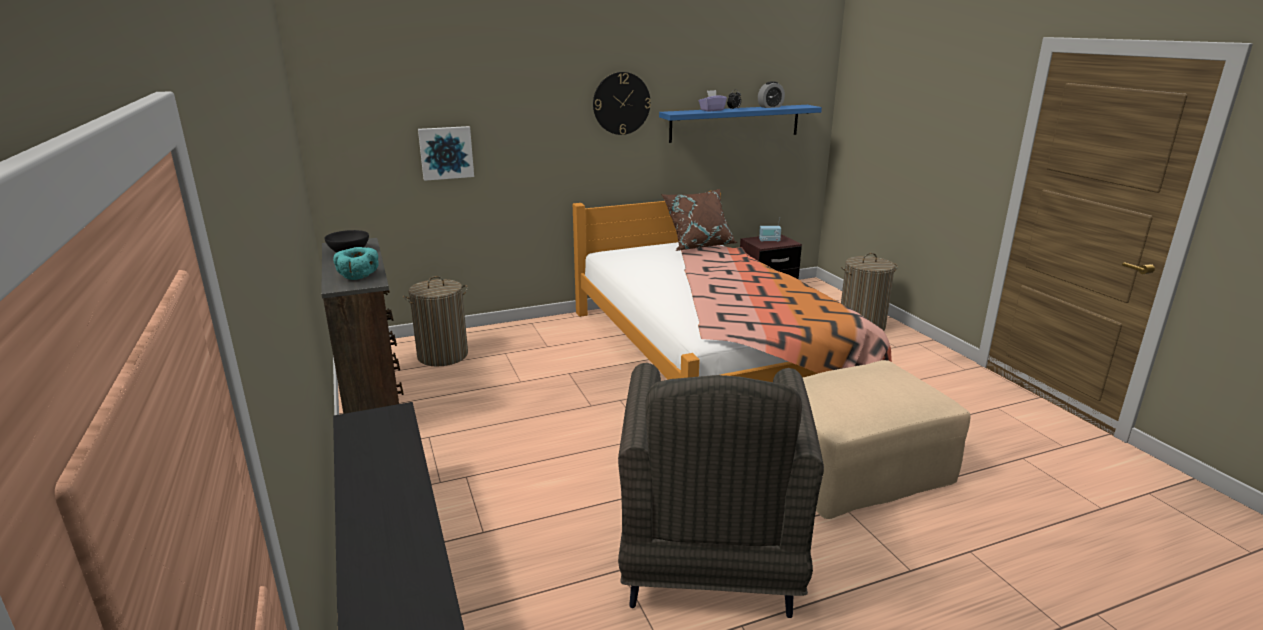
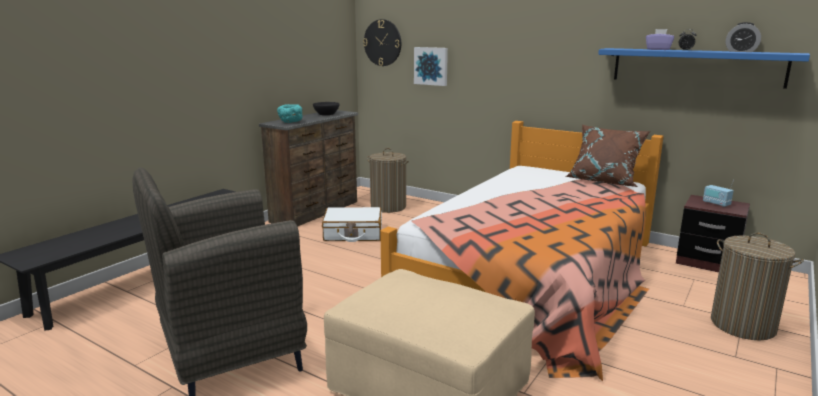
camera: 55 degrees right, 5 degrees down
(487, 400) = (353, 233): none -> white suitcase
(621, 103) = (568, 38): wall clock -> wall clock (382, 42)

